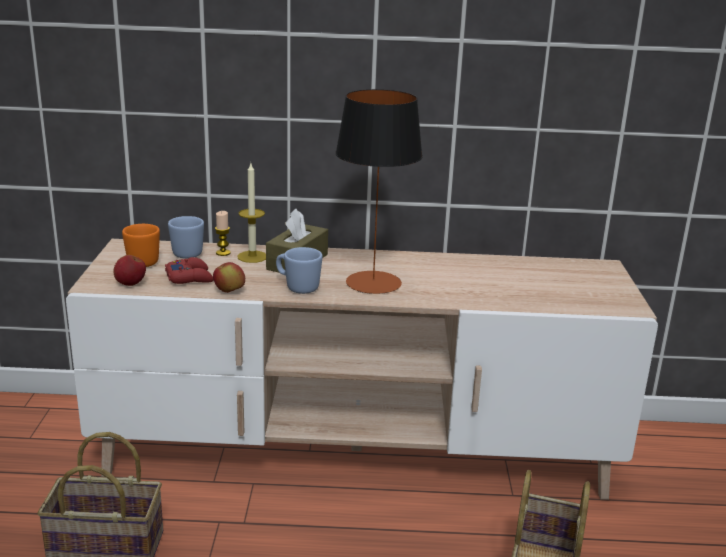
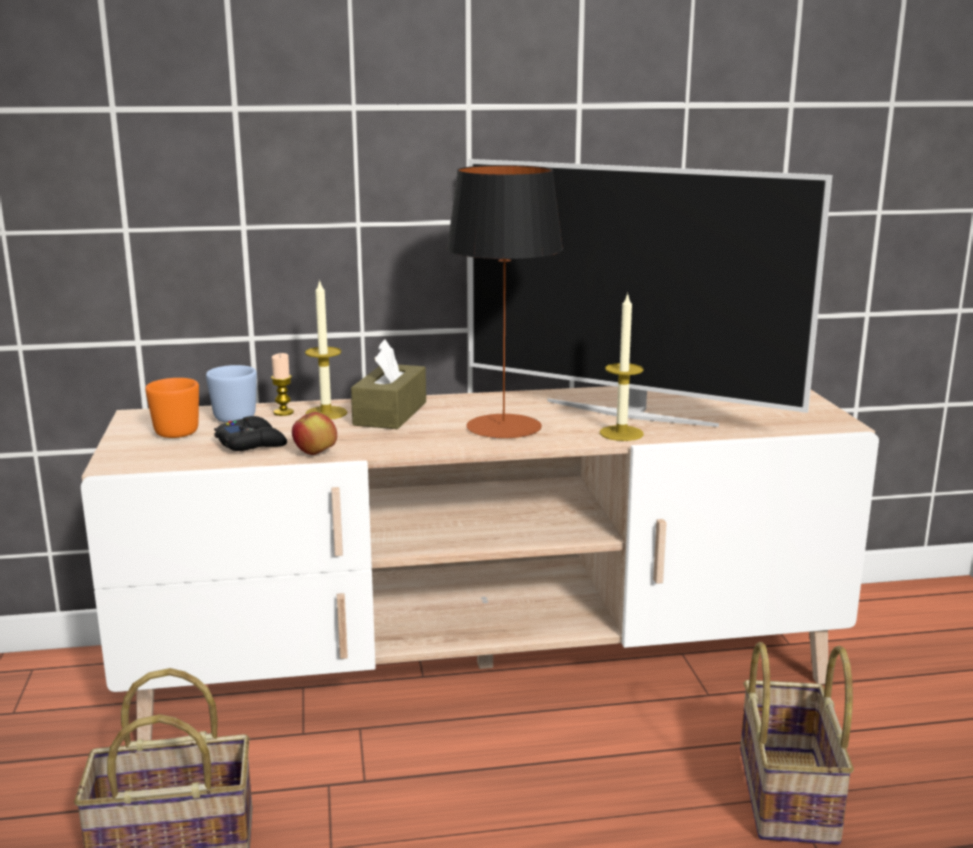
camera: 10 degrees left, 5 degrees down
(130, 284) = (170, 458): apple -> none
(190, 277) = (251, 443): red game controller -> black game controller
(297, 287) = (406, 441): blue mug -> none
(457, 298) = (621, 433): none -> candle
(474, 280) = (631, 412): none -> television

